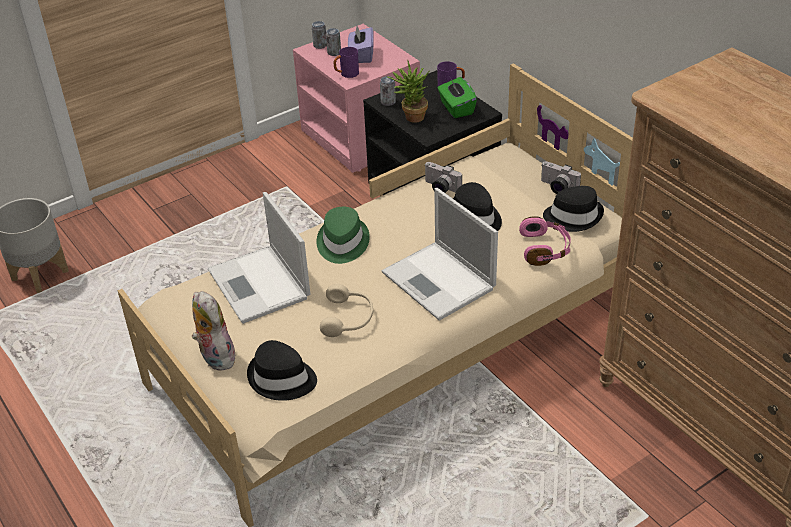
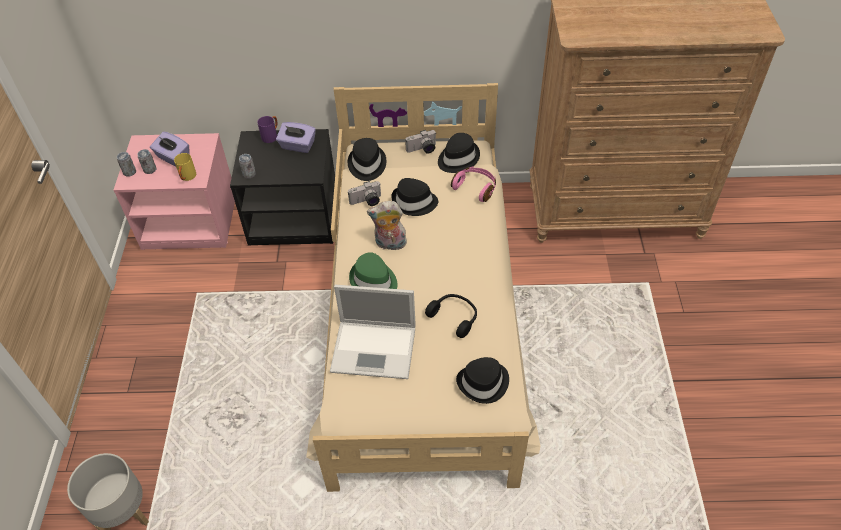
camera: 55 degrees left, 10 degrees up
(215, 357) = (429, 412): plush toy -> plush toy (389, 244)
(346, 74) = (187, 178): purple mug -> yellow mug
(348, 318) = (454, 317): beige headphones -> black headphones
(410, 117) = (281, 172): potted plant -> none
(440, 281) = (460, 252): laptop -> none
(456, 108) = (297, 146): green tissue box -> purple tissue box
(490, 163) = (366, 164): none -> black hat

